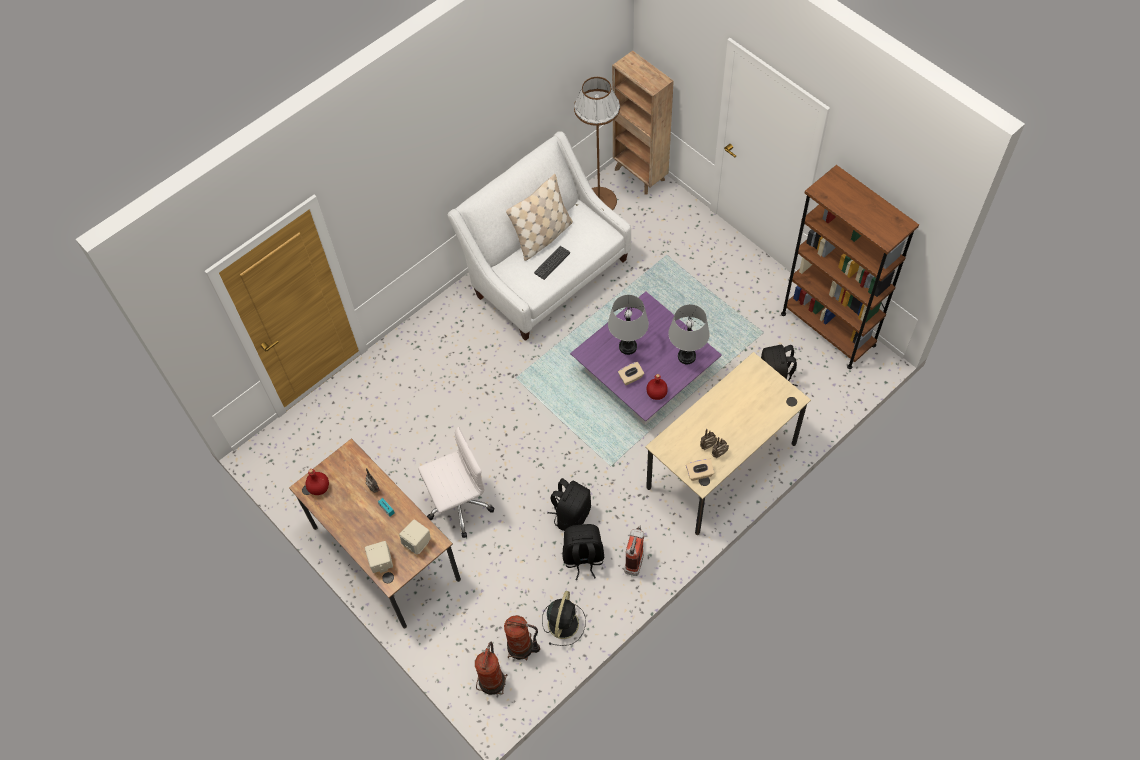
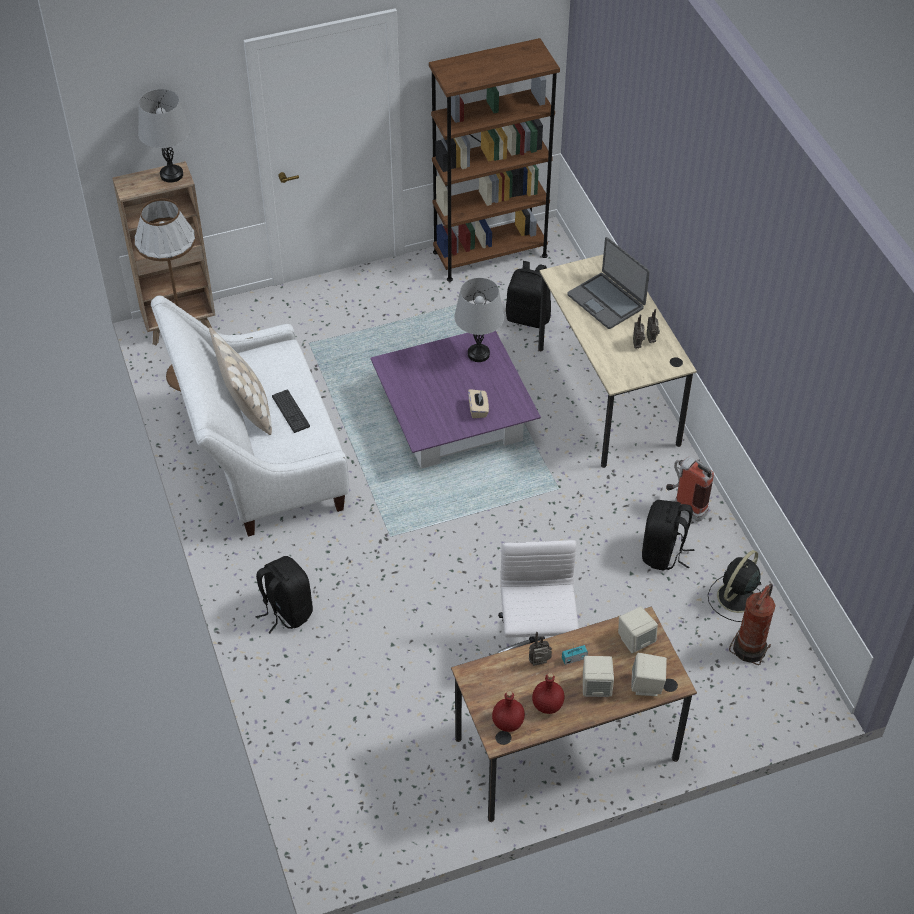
camera: 70 degrees left, 10 degrees down
(368, 531) = (596, 687): none -> beige speaker
(493, 680) = (780, 689): fire extinguisher -> none
(563, 622) = (735, 598): black fan -> black fan turned 90 degrees counterclockwise
(571, 515) = (603, 545): black backpack -> black backpack (286, 611)
(627, 346) = (435, 398): grey table lamp -> grey table lamp (171, 175)
(656, 394) = (512, 395): red bottle -> red bottle (548, 705)
(699, 473) = (666, 362): beige tissue box -> none
(744, 409) = (606, 301): none -> laptop

